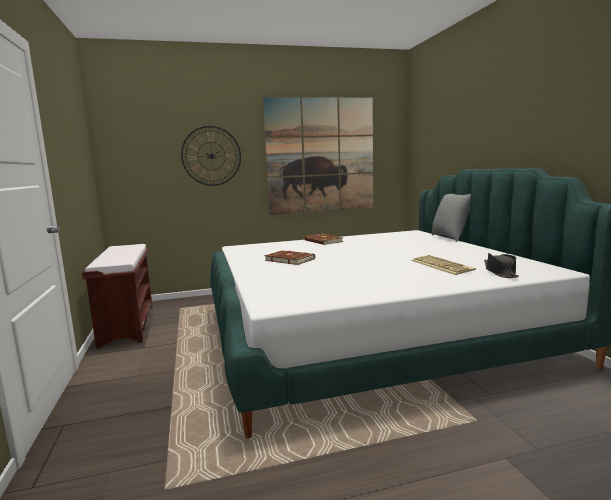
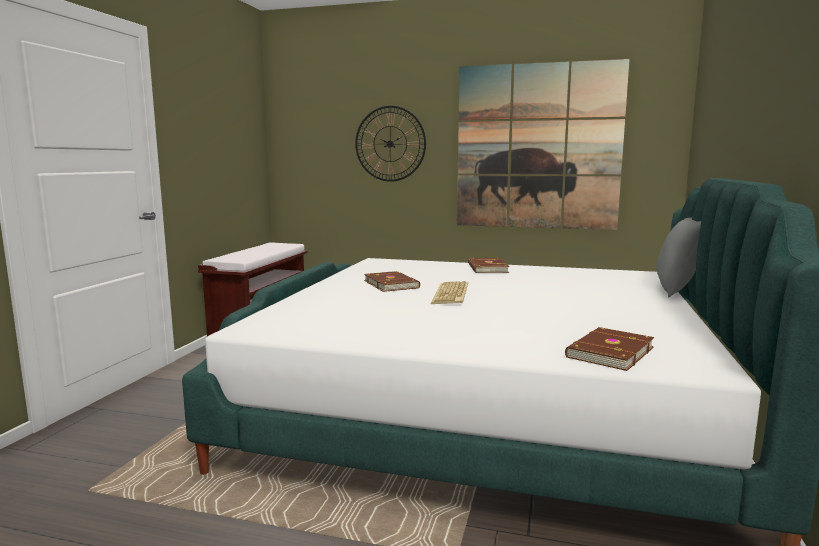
camera: 30 degrees right, 0 degrees up
(443, 266) = (550, 326): keyboard -> keyboard (452, 294)
(500, 272) = (608, 352): black hat -> brown book

